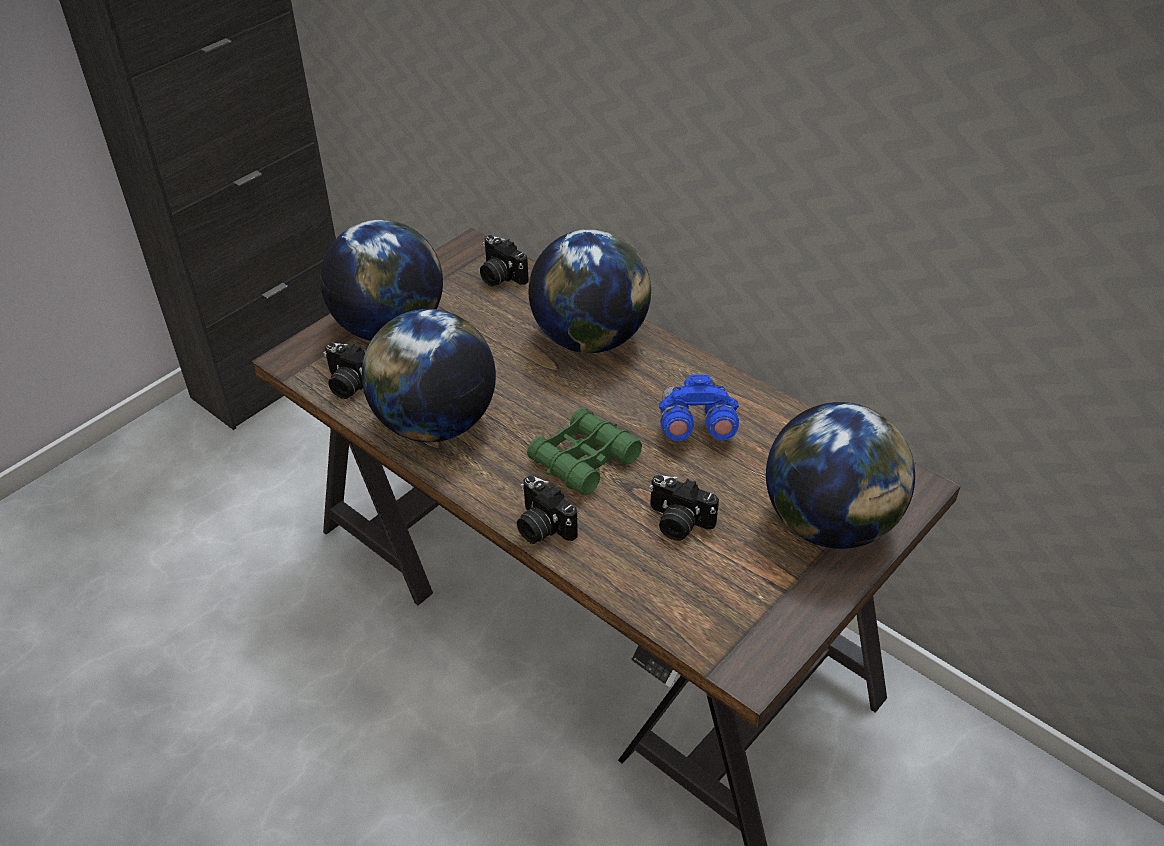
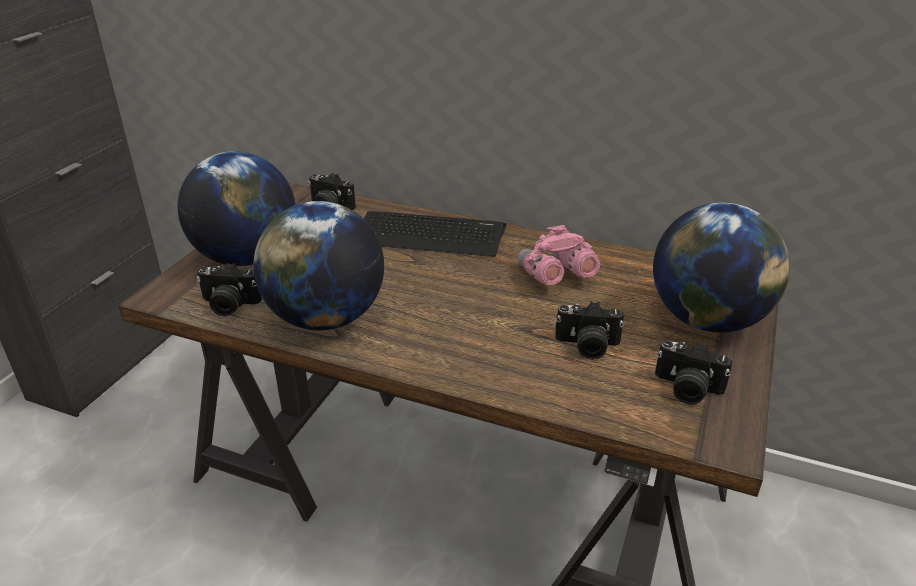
camera: 20 degrees left, 10 degrees down
(542, 527) = (470, 376): camera -> camera (686, 389)
(583, 460) = (476, 318): green binoculars -> none
(590, 339) = (430, 235): globe -> keyboard
(695, 427) = (555, 277): blue binoculars -> pink binoculars

